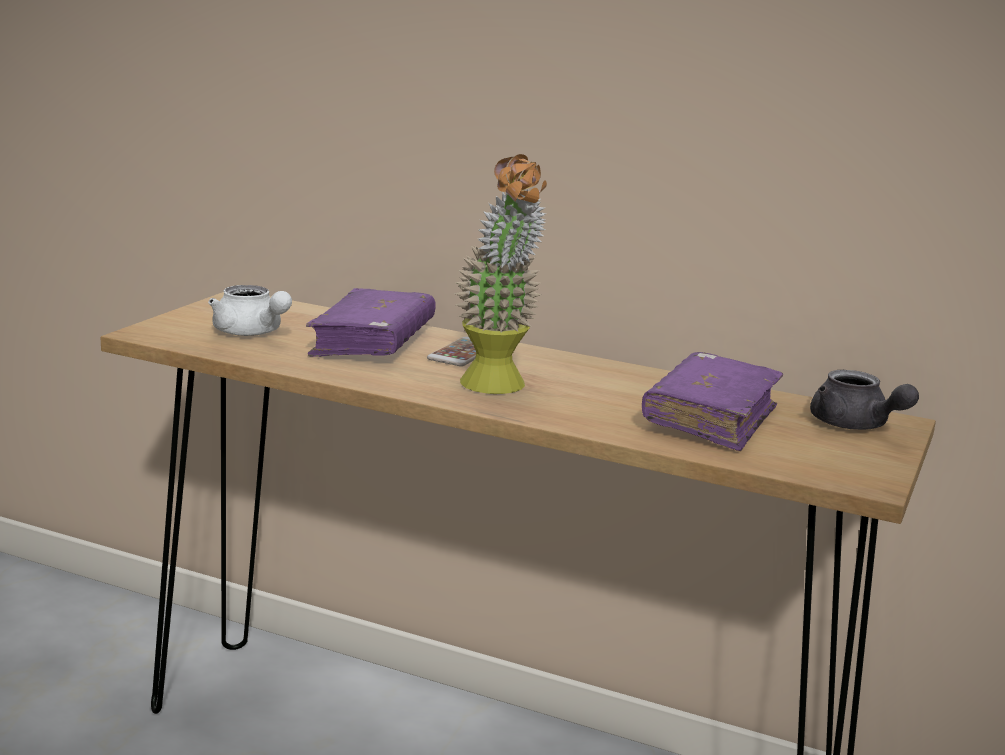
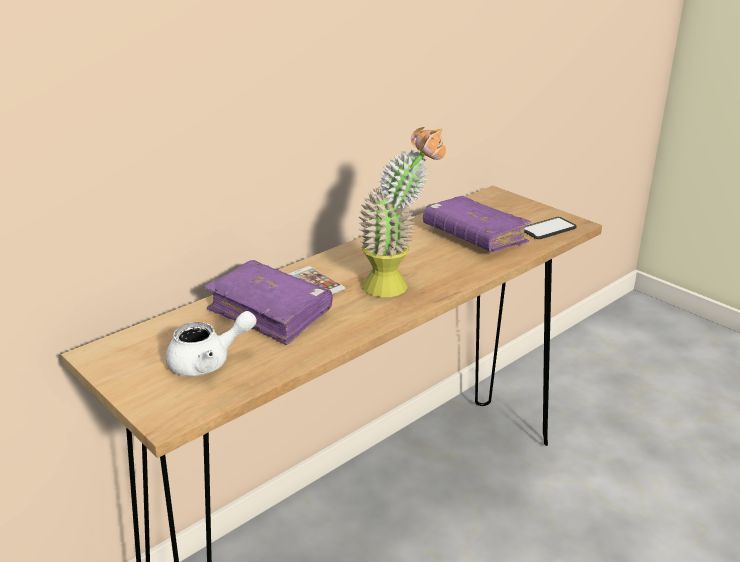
camera: 65 degrees left, 10 degrees up
(814, 464) = (548, 229): none -> phone
(855, 426) = (497, 205): grey teapot -> none

